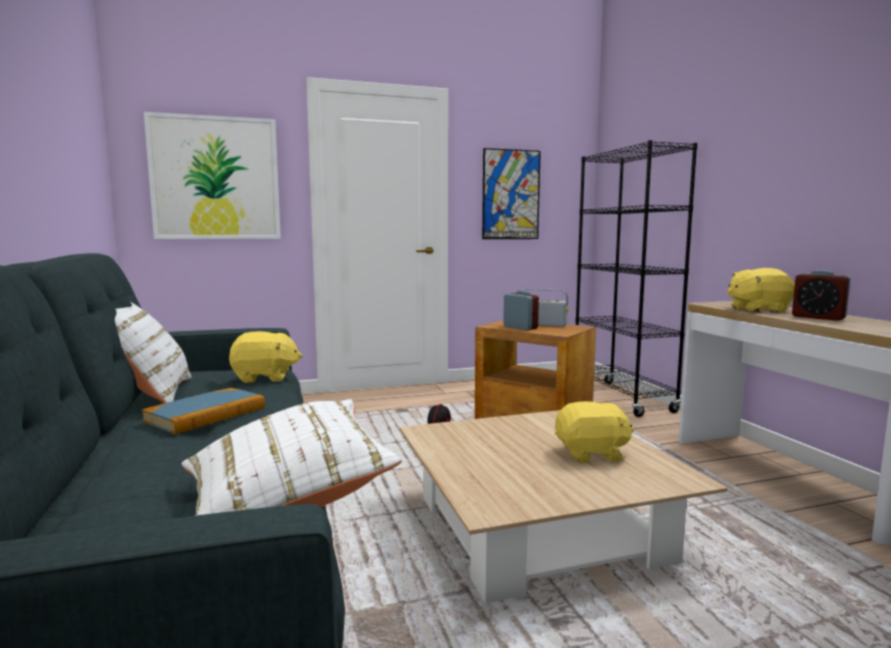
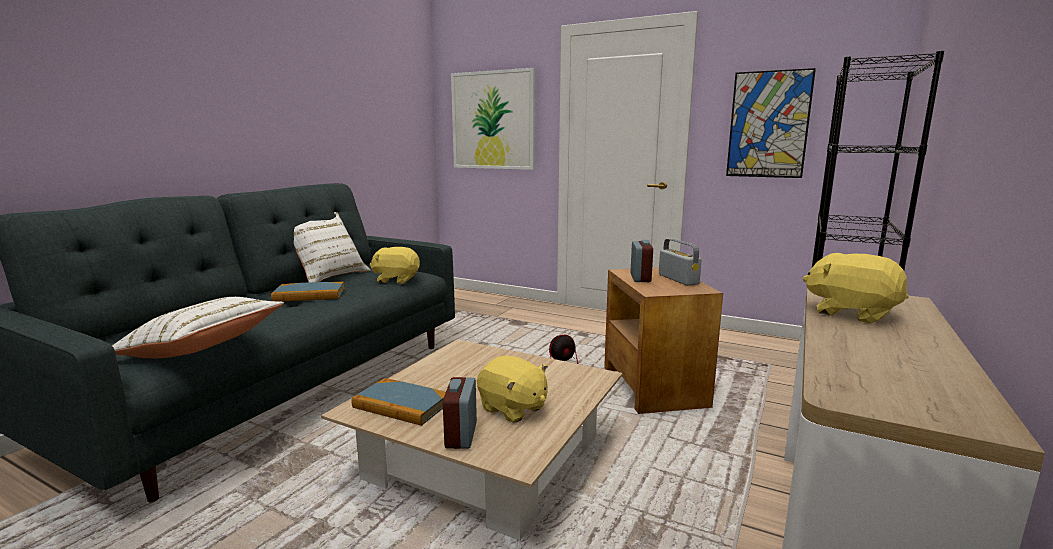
camera: 45 degrees right, 5 degrees up
(265, 378) = (396, 280): yellow plush toy -> yellow plush toy turned 150 degrees clockwise
(513, 488) = (401, 405): none -> book
(818, 317) = (878, 342): alarm clock -> alarm clock (461, 435)

